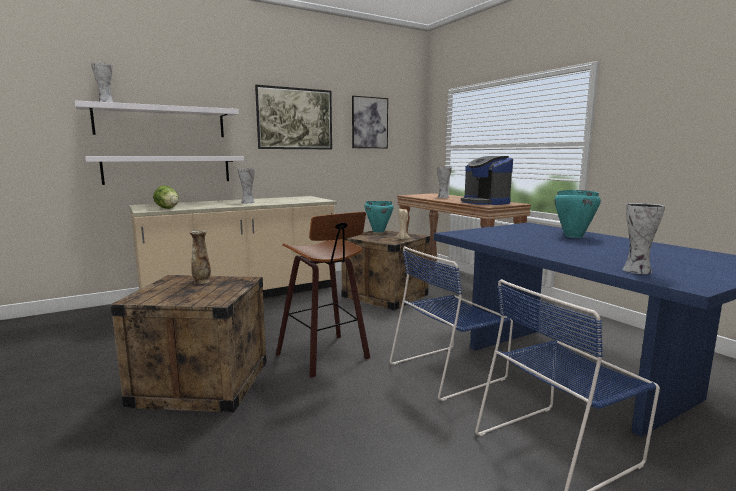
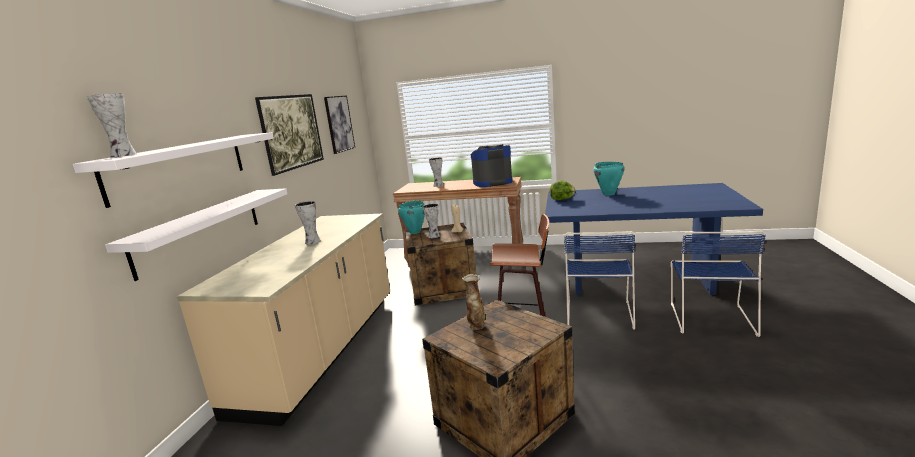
camera: 45 degrees left, 5 degrees up
(167, 208) = (275, 278): lettuce -> lettuce (562, 199)
(485, 202) = (492, 182): coffee machine -> coffee machine turned 150 degrees clockwise
(636, 271) = (707, 205): vase -> vase (434, 236)

